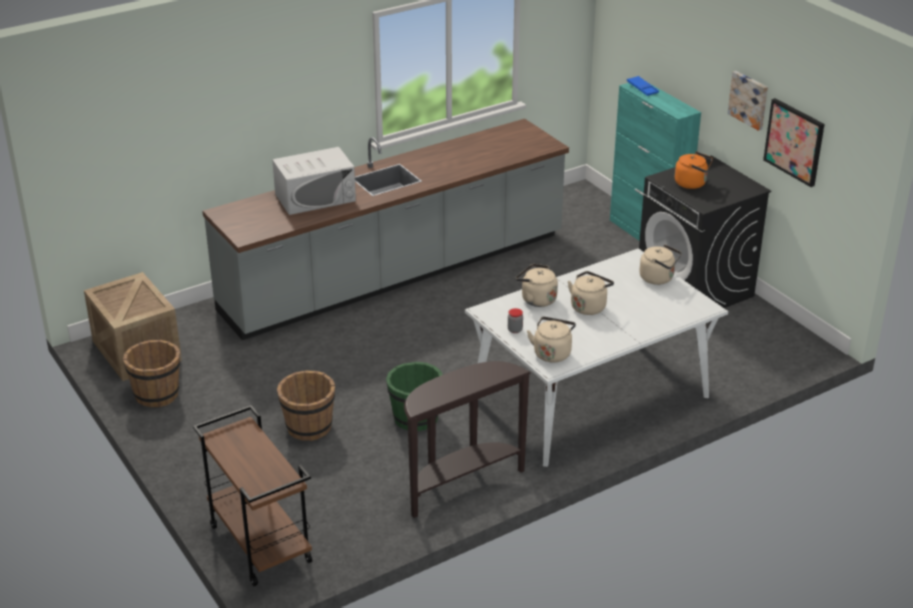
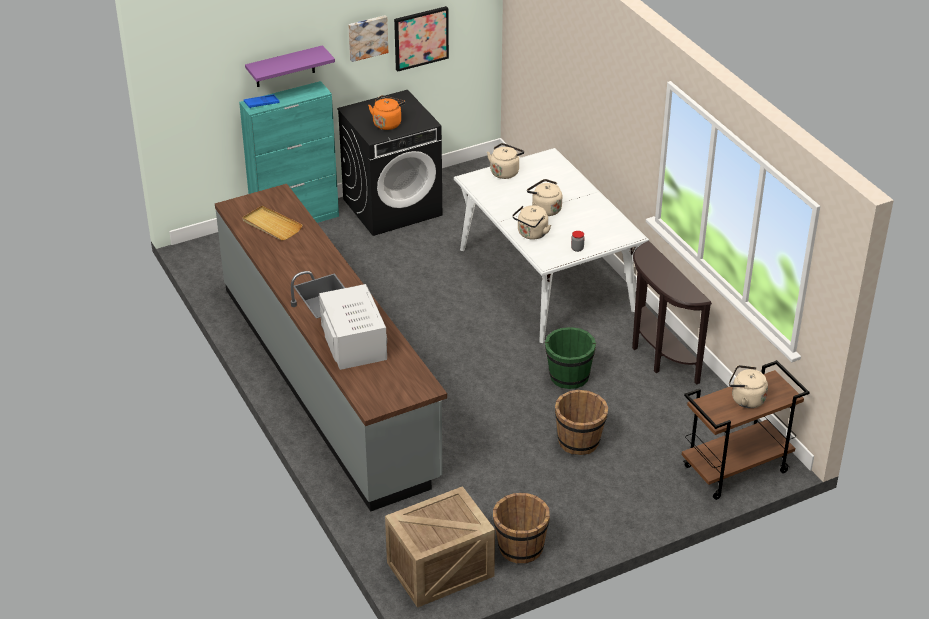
camera: 85 degrees left, 5 degrees up
(495, 146) = (271, 225): none -> beige tray
(552, 353) = (611, 233): beige kettle -> beige kettle (745, 399)
(682, 74) = (285, 67): none -> purple shelf

